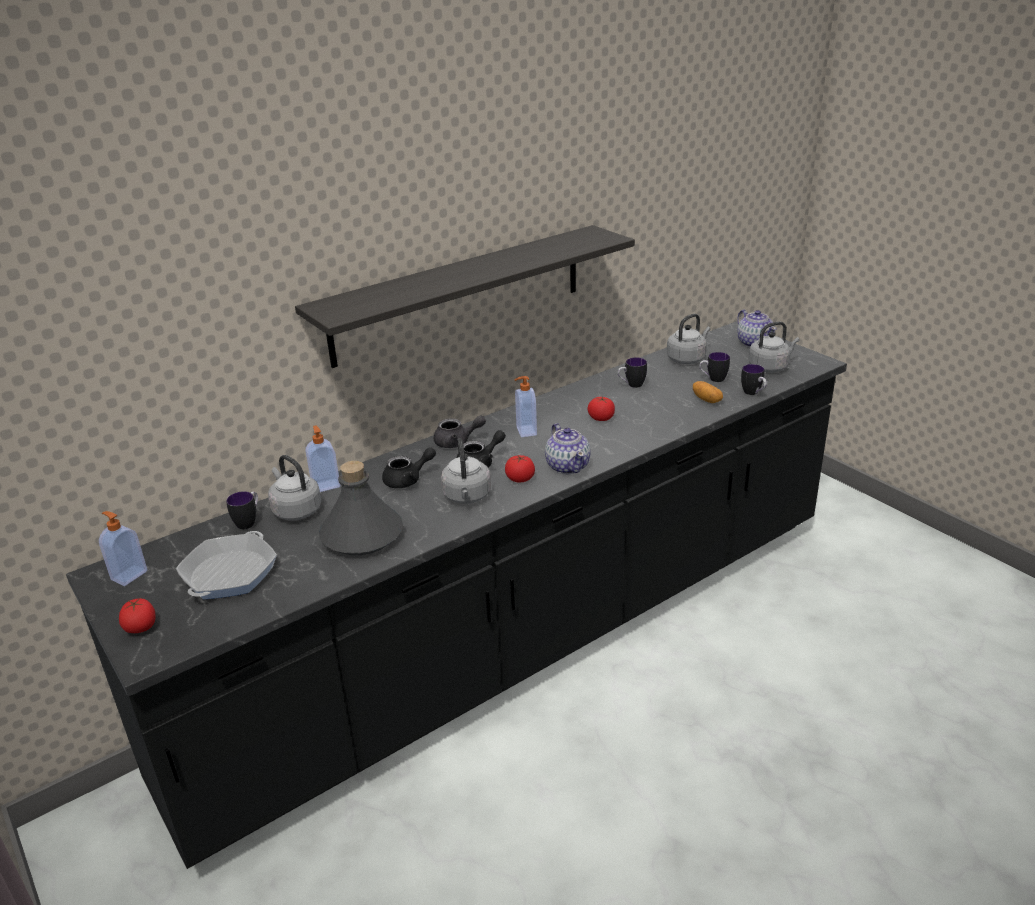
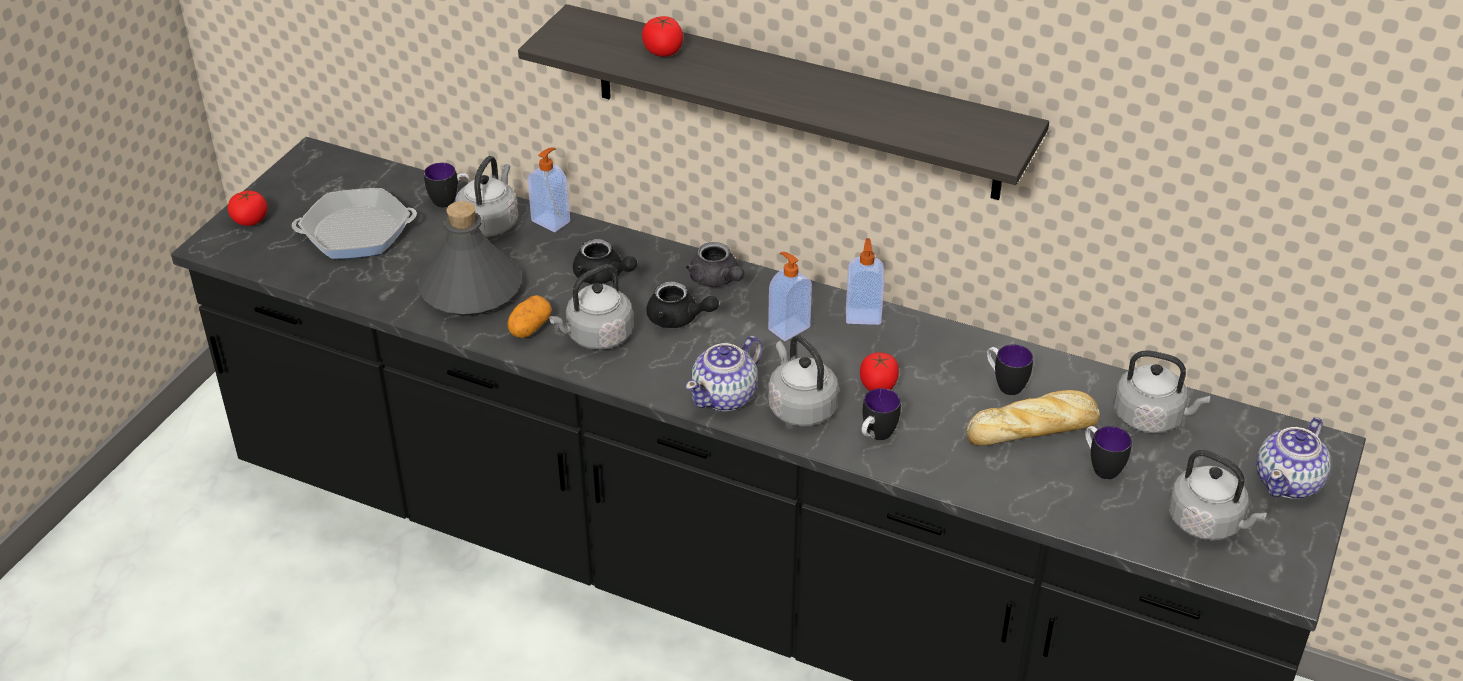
camera: 60 degrees right, 10 degrees up
(128, 575) = (321, 173): soap dispenser -> soap dispenser (863, 315)
(520, 479) = (666, 365): tomato -> tomato (663, 51)
(598, 445) = (800, 407): none -> grey kettle
(672, 387) = (1034, 428): none -> bread
(707, 400) = (1024, 478): potato -> potato (529, 327)
(753, 393) = (1090, 525): mug -> mug (875, 437)

